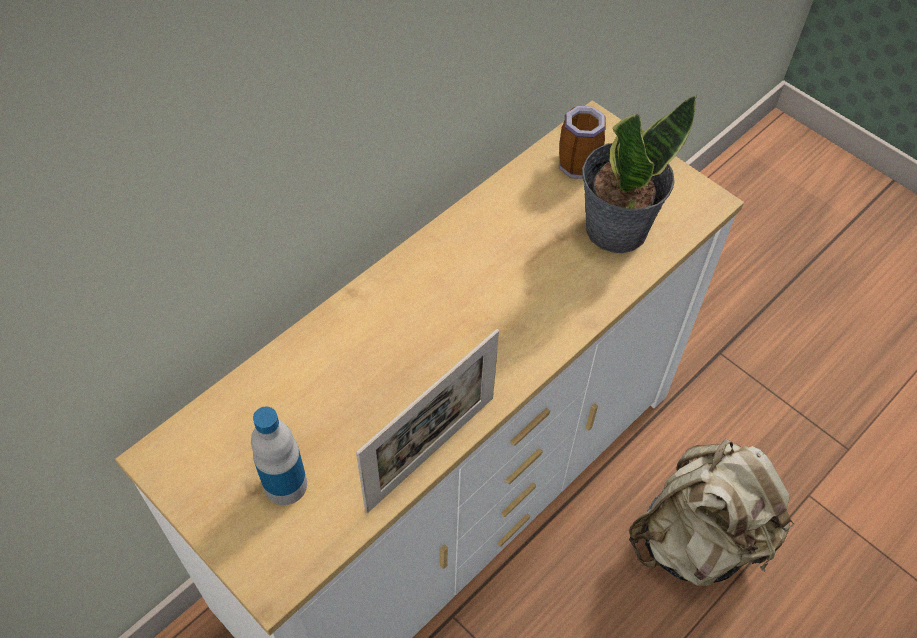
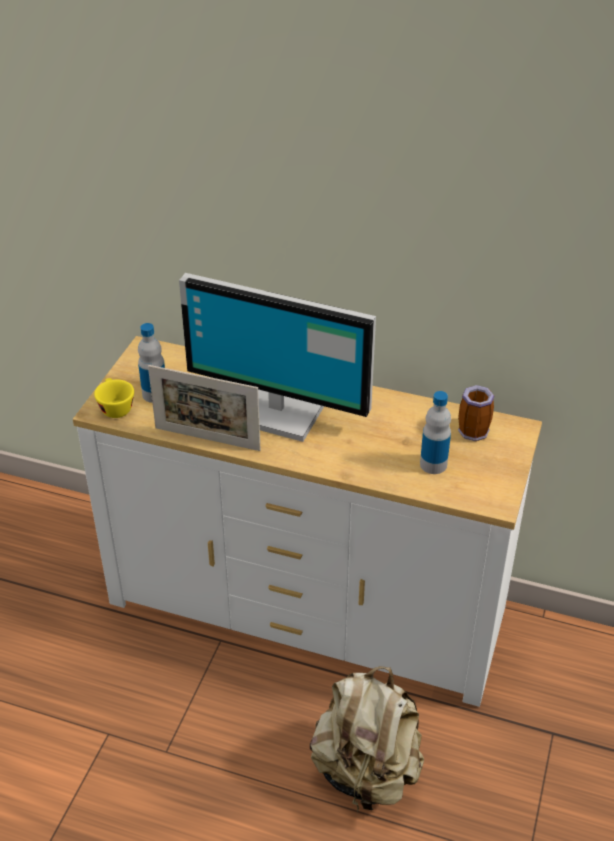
camera: 65 degrees right, 15 degrees down
(280, 554) = (115, 407): none -> yellow cup
(419, 341) = (278, 409): none -> monitor
(615, 228) = (433, 464): potted plant -> bottle

